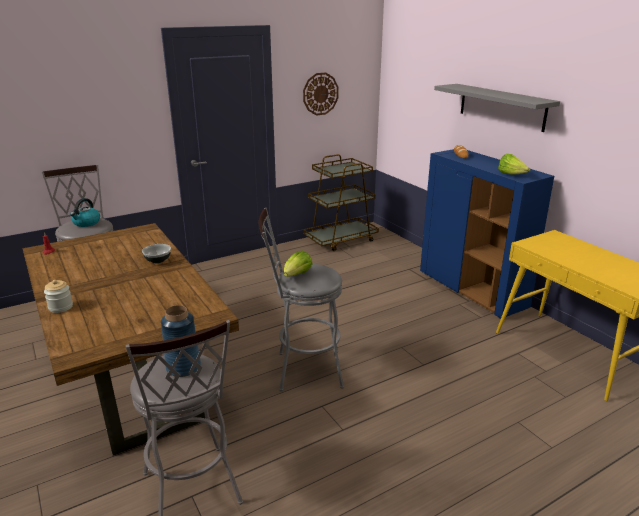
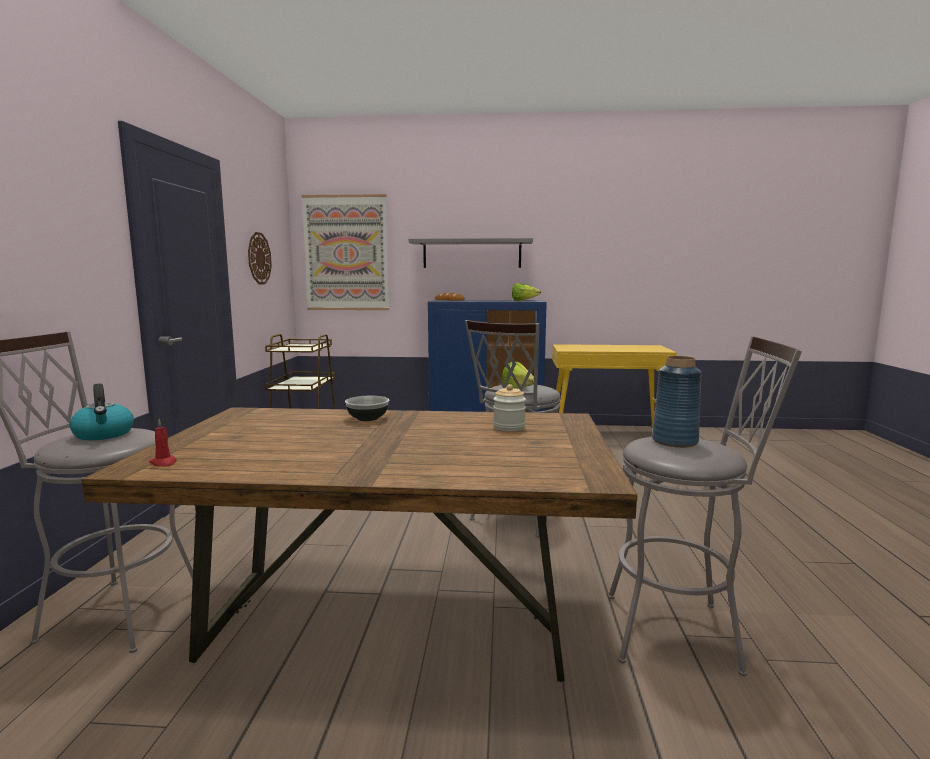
camera: 55 degrees left, 15 degrees down
(61, 307) = (421, 473): jar -> jar (509, 427)
(410, 87) = (346, 253): none -> picture

